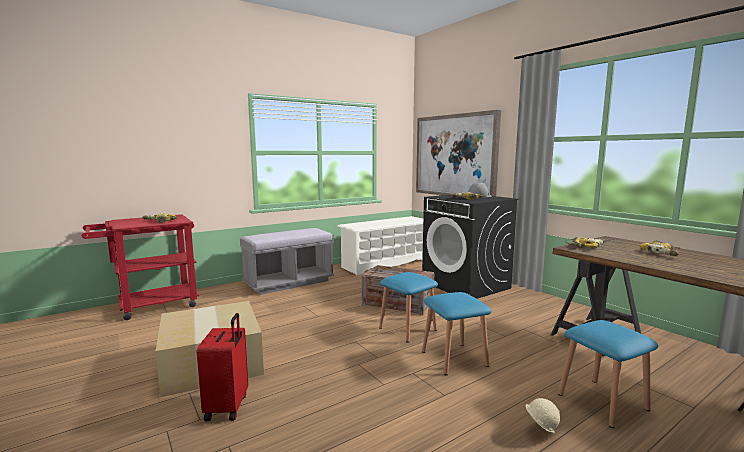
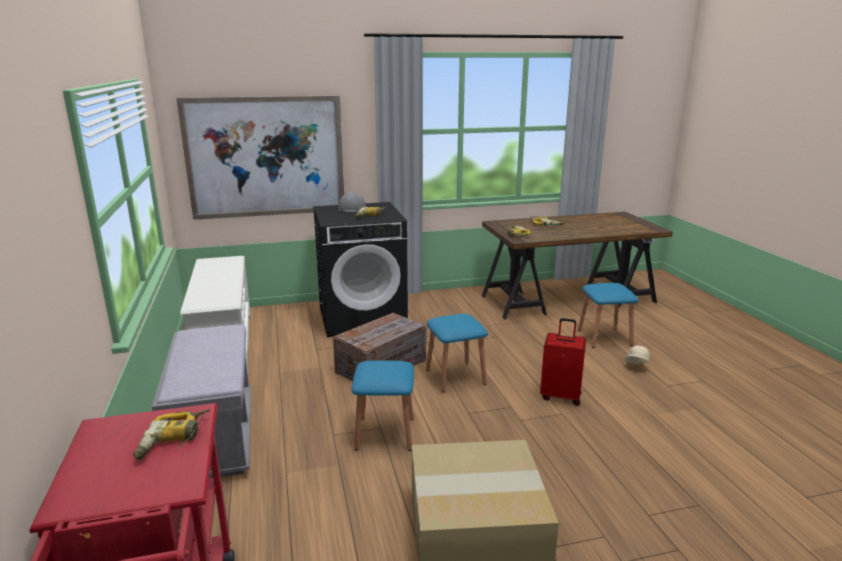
camera: 70 degrees left, 10 degrees up
(228, 407) = (584, 514): red suitcase -> red suitcase (561, 396)
(454, 358) = (528, 370): blue stool -> blue stool (385, 433)

